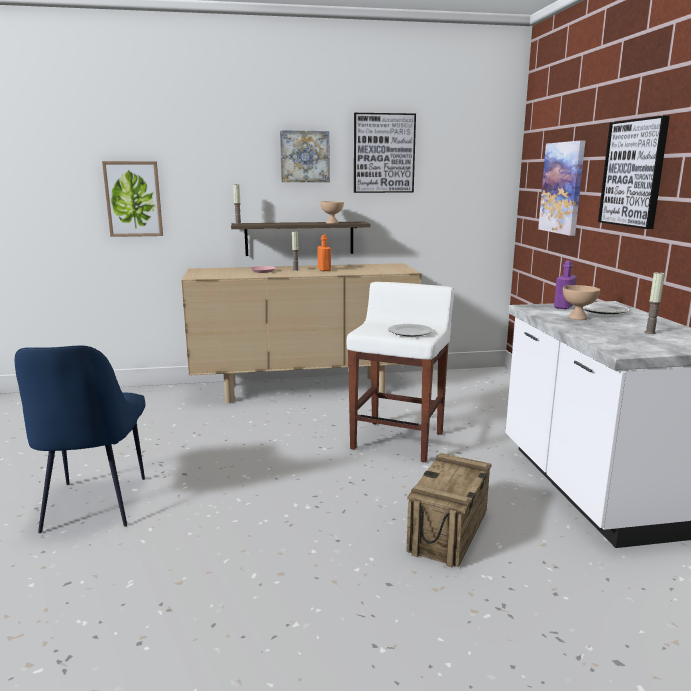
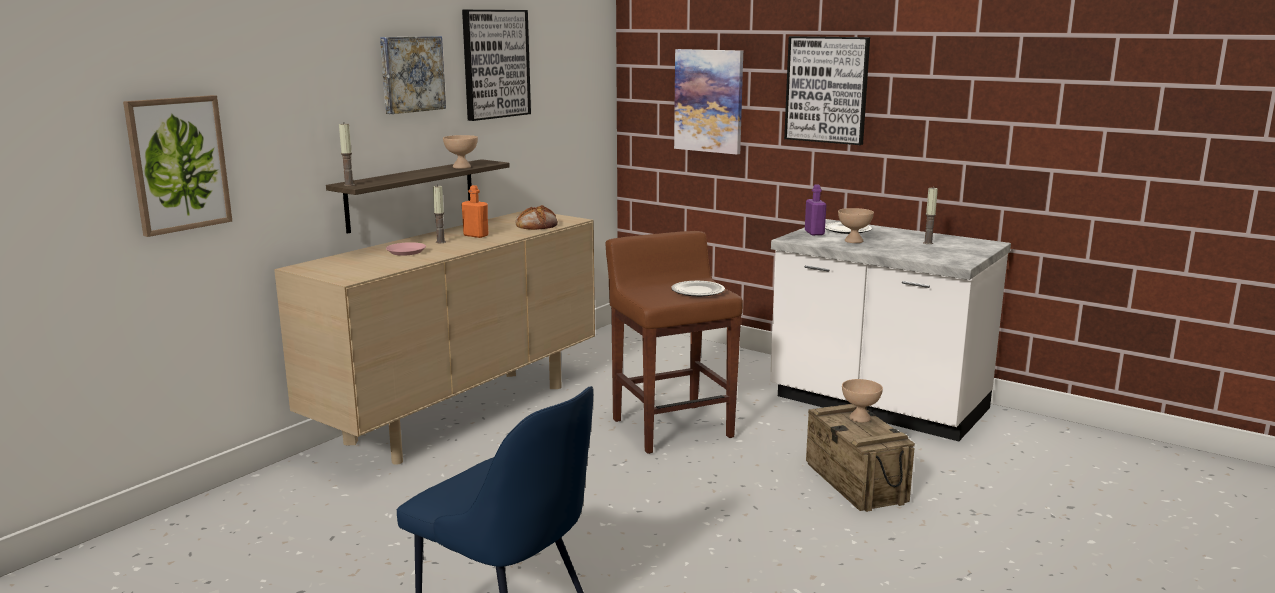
camera: 45 degrees left, 0 degrees up
(376, 270) = (537, 225): none -> bread
(398, 440) = (671, 427): white stool -> brown stool
(462, 474) = (860, 418): none -> beige bowl

